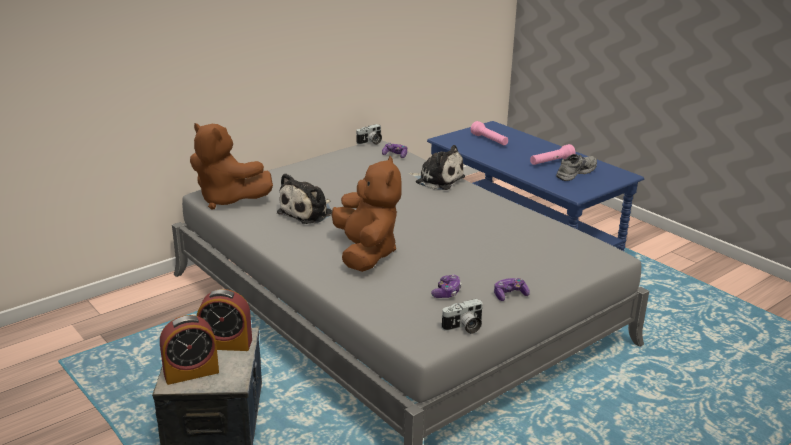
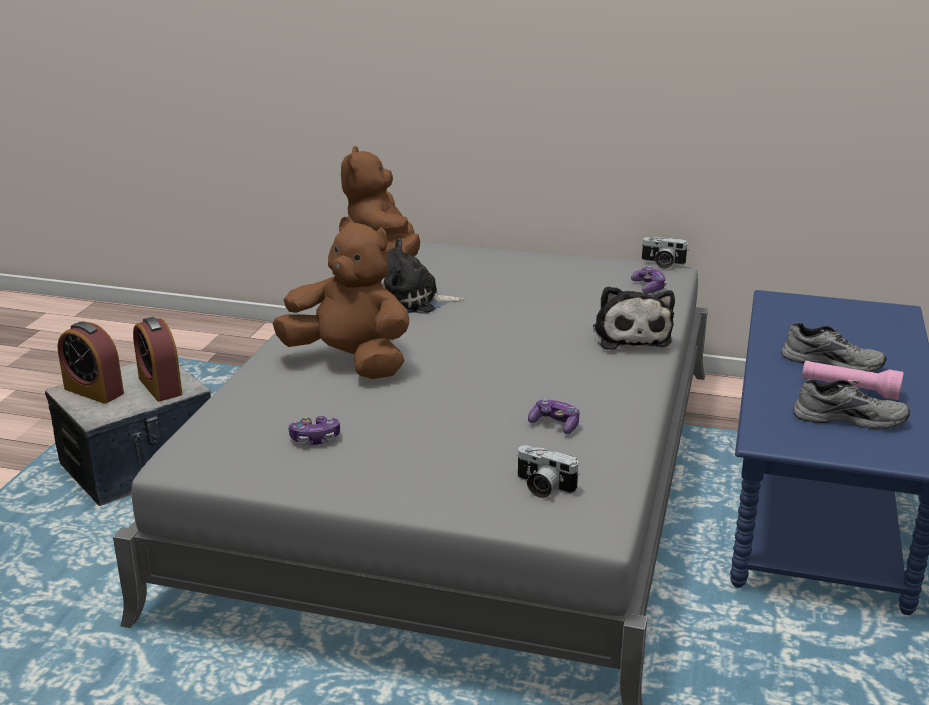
camera: 55 degrees right, 0 degrees up
(366, 253) = (350, 361): brown plush toy -> brown plush toy turned 105 degrees counterclockwise
(464, 327) = (238, 475): camera -> camera (542, 487)
(489, 141) = (835, 326): pink flashlight -> none
(510, 295) = (360, 481): game controller -> game controller (555, 424)
(522, 155) = (832, 362): none -> grey shoe

